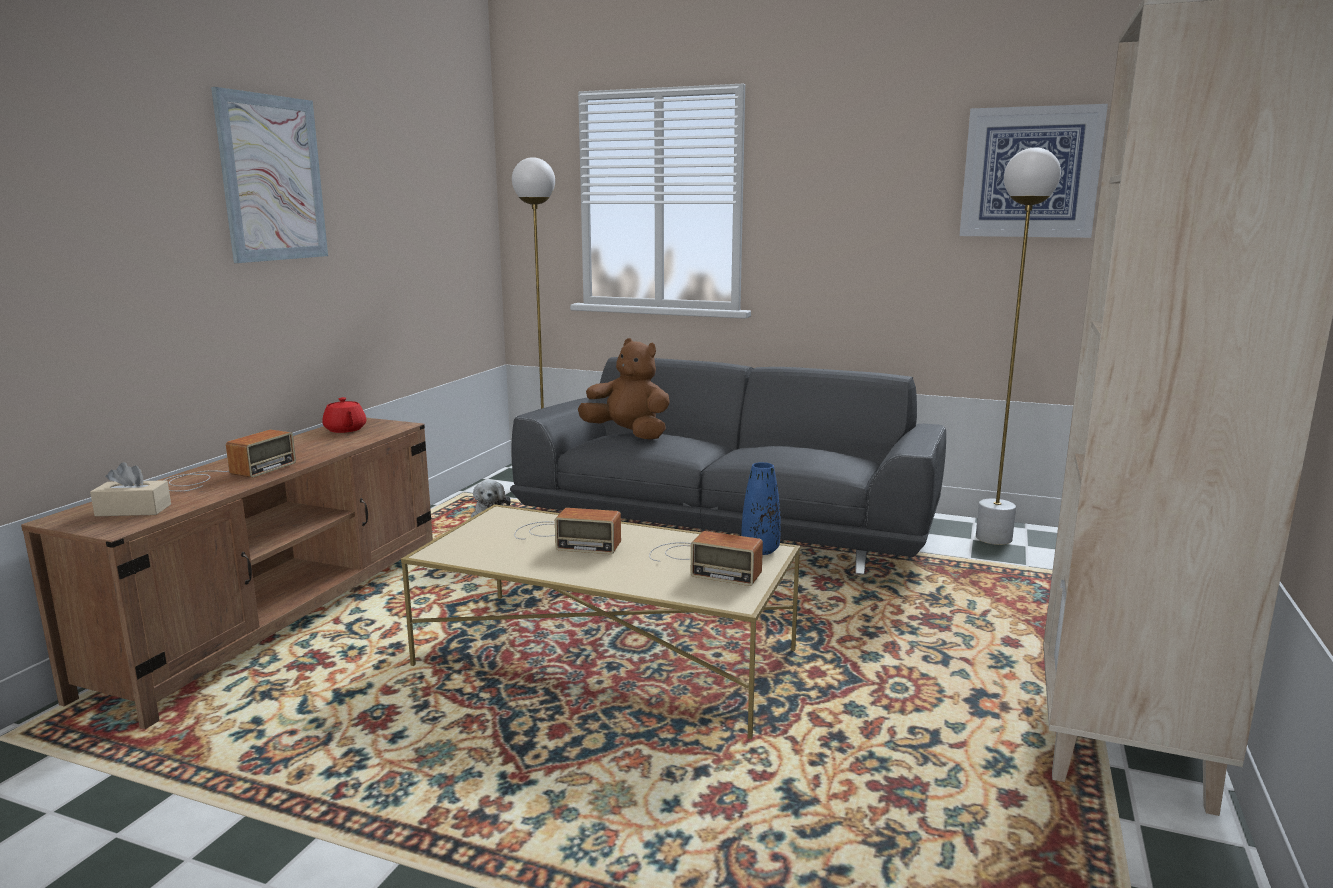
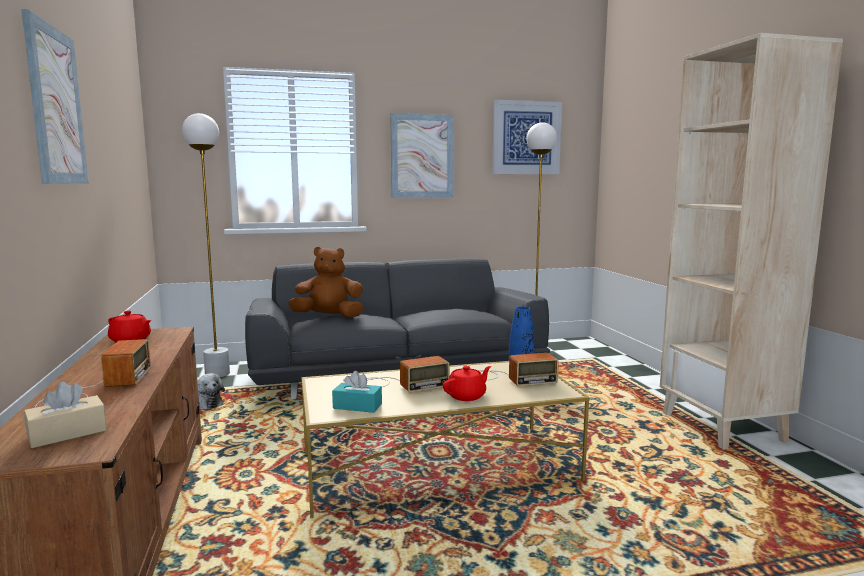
camera: 35 degrees left, 5 degrees down
(480, 551) = (357, 406): none -> turquoise tissue box
(610, 572) = (467, 396): none -> red teapot
(840, 207) = (422, 156): none -> picture

